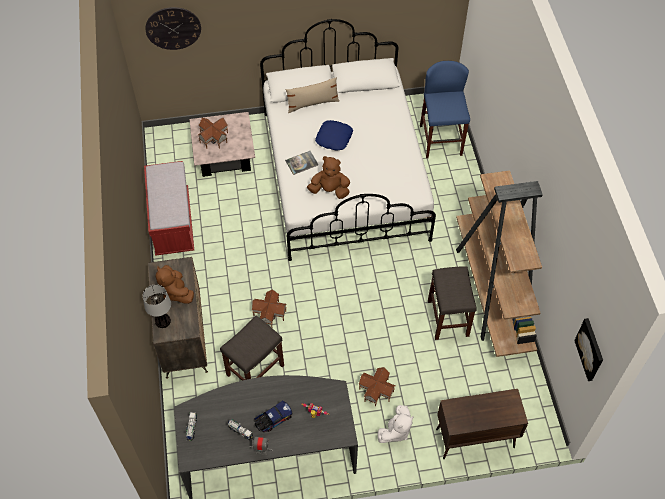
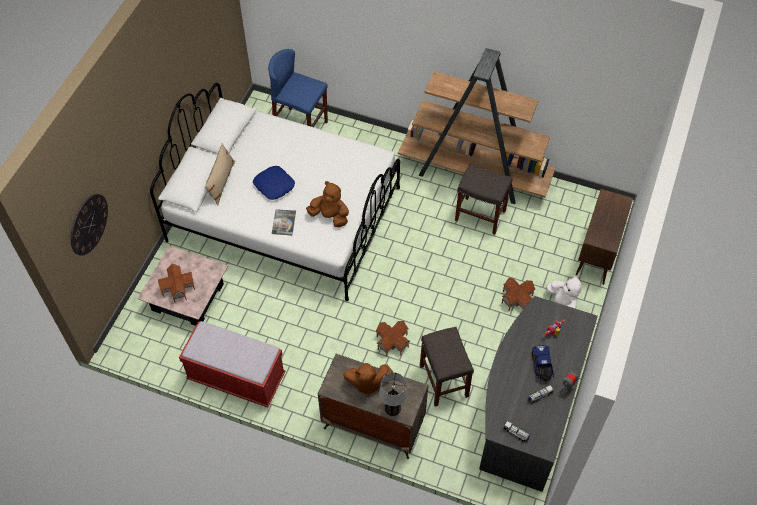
camera: 60 degrees left, 0 degrees up
(330, 190) = (330, 216): brown plush toy -> brown plush toy turned 75 degrees clockwise
(590, 349) = (635, 107): picture -> none

